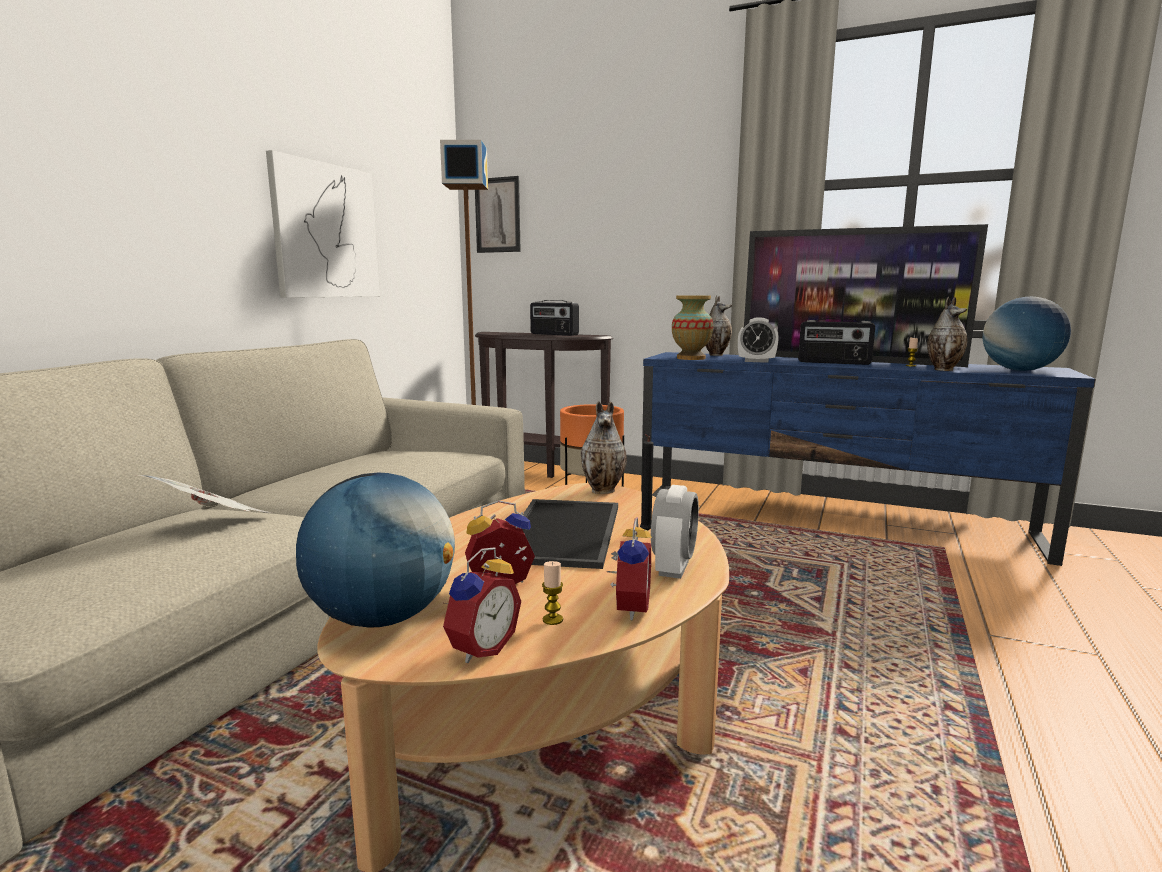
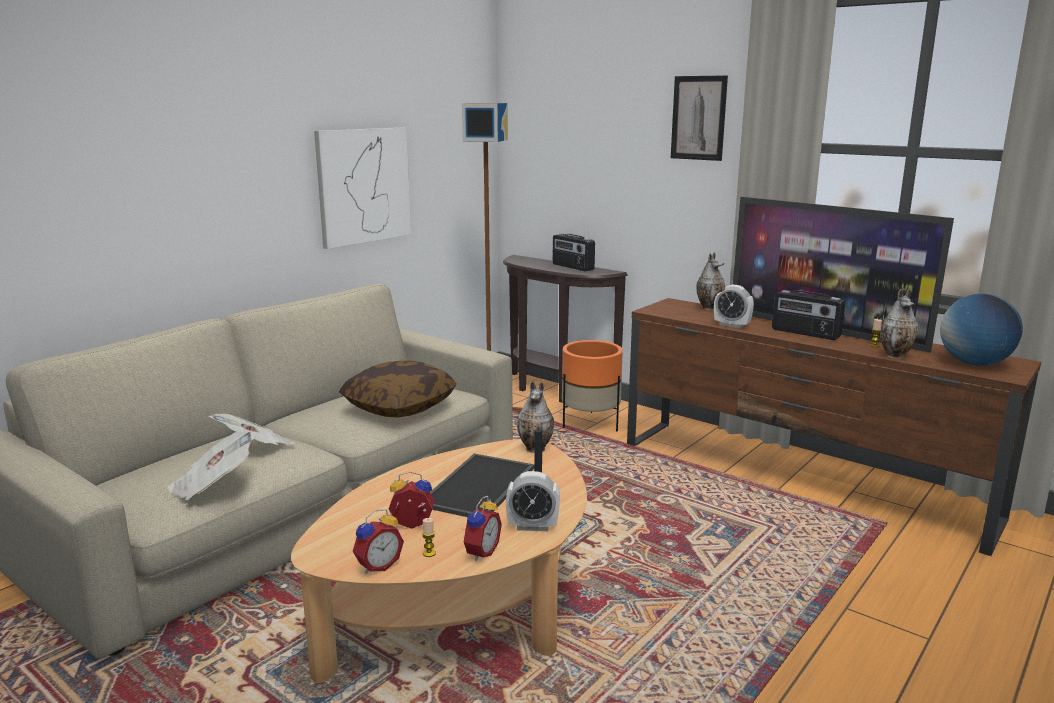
camera: 15 degrees right, 5 degrees up
(151, 571) = (213, 485): none -> newspaper
(383, 617) = (333, 537): globe -> none
(403, 466) = (399, 406): none -> pillow
(498, 215) = (530, 146): picture -> picture (698, 118)
(673, 568) = (532, 526): alarm clock -> alarm clock turned 60 degrees clockwise
(691, 358) = (676, 314): vase -> none
(830, 520) = (800, 480): blue tv stand -> brown tv stand

